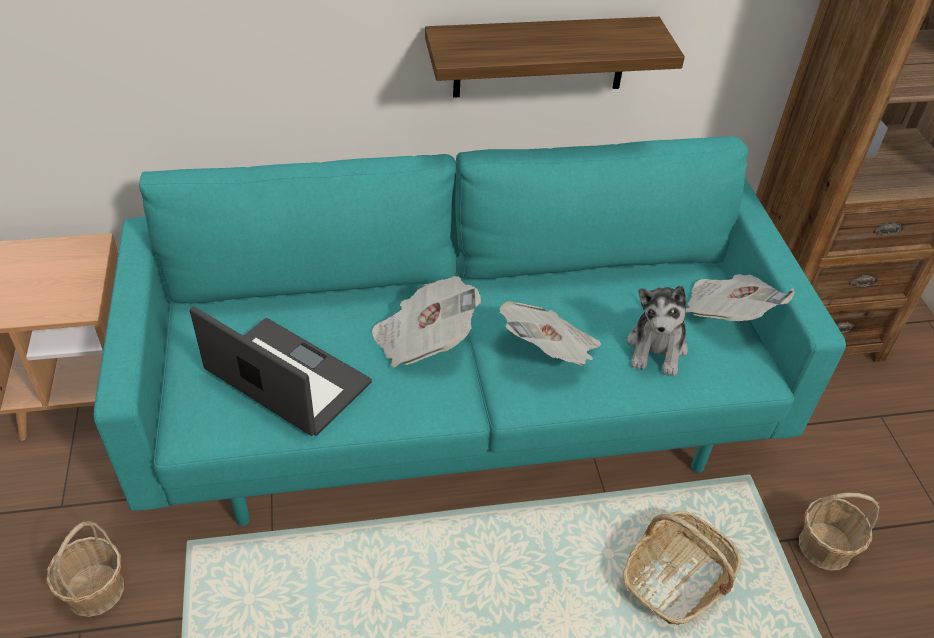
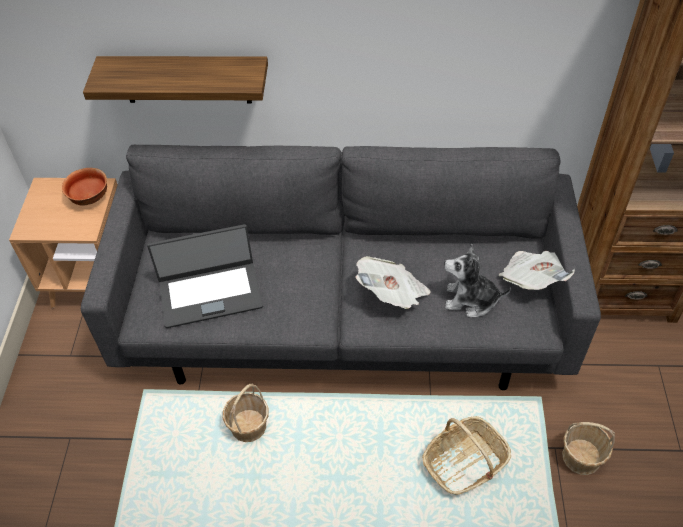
camera: 15 degrees right, 5 degrees up
(78, 263) = (90, 198): none -> bowl
(94, 590) = (82, 413): basket -> basket (248, 426)
(286, 379) = (210, 293): laptop -> laptop turned 120 degrees clockwise
(423, 340) = (307, 276): newspaper -> none
(461, 410) = (343, 322): turquoise sofa -> grey sofa
(540, 57) = (407, 83): shelf -> shelf (186, 79)
(656, 348) = (470, 300): plush toy -> plush toy turned 75 degrees clockwise

